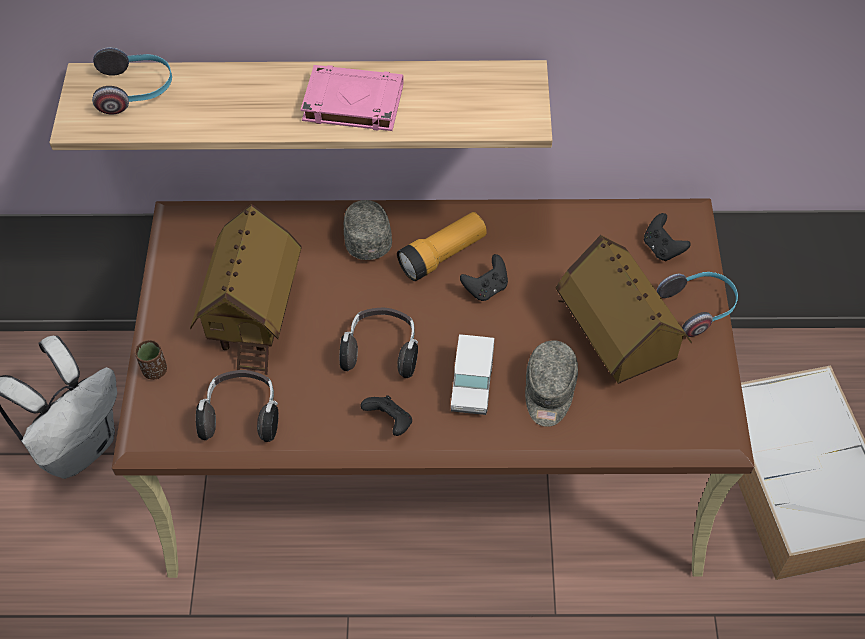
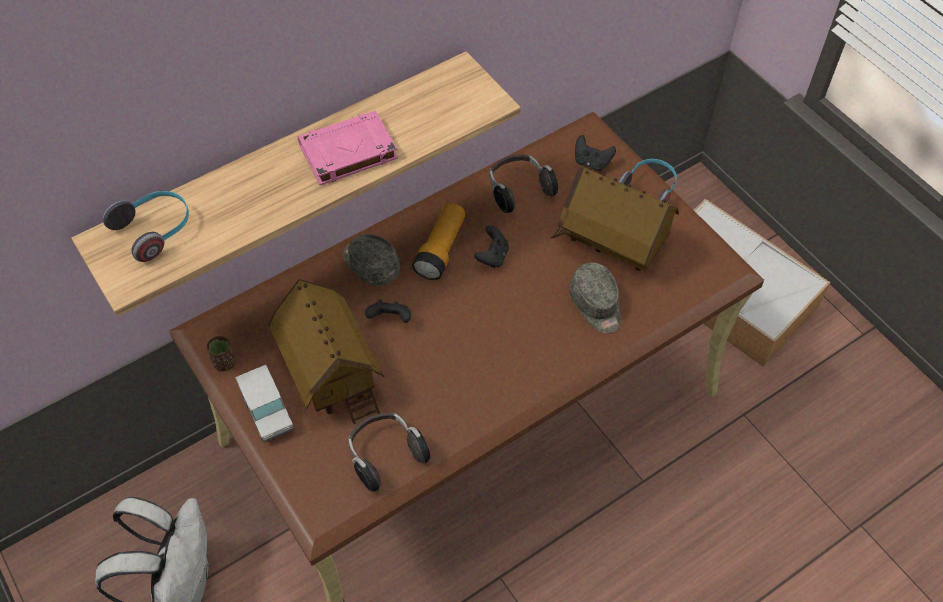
camera: 35 degrees left, 0 degrees up
(155, 370) = (285, 462): brown cup -> brown cup (224, 362)
(381, 351) = (453, 345): headphones -> headphones (519, 190)
(389, 422) = (502, 393): black game controller -> black game controller (390, 319)
(472, 386) = (540, 332): toy truck -> toy truck (268, 413)

